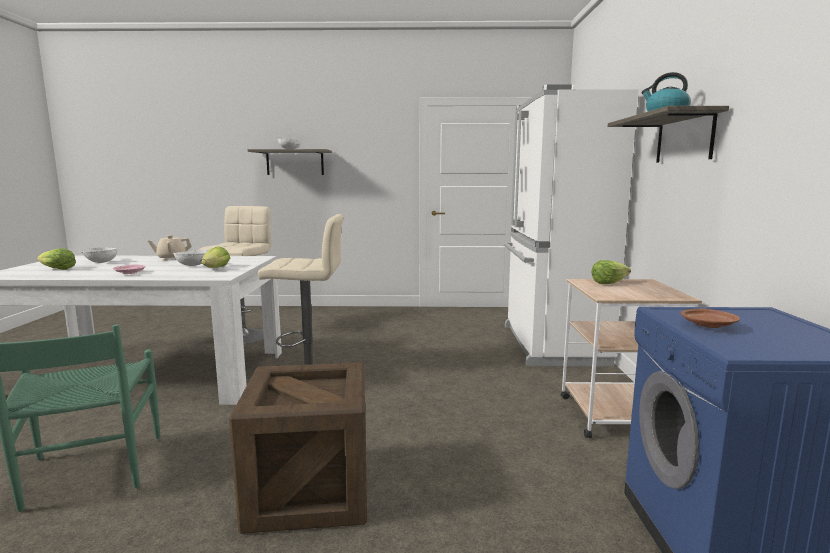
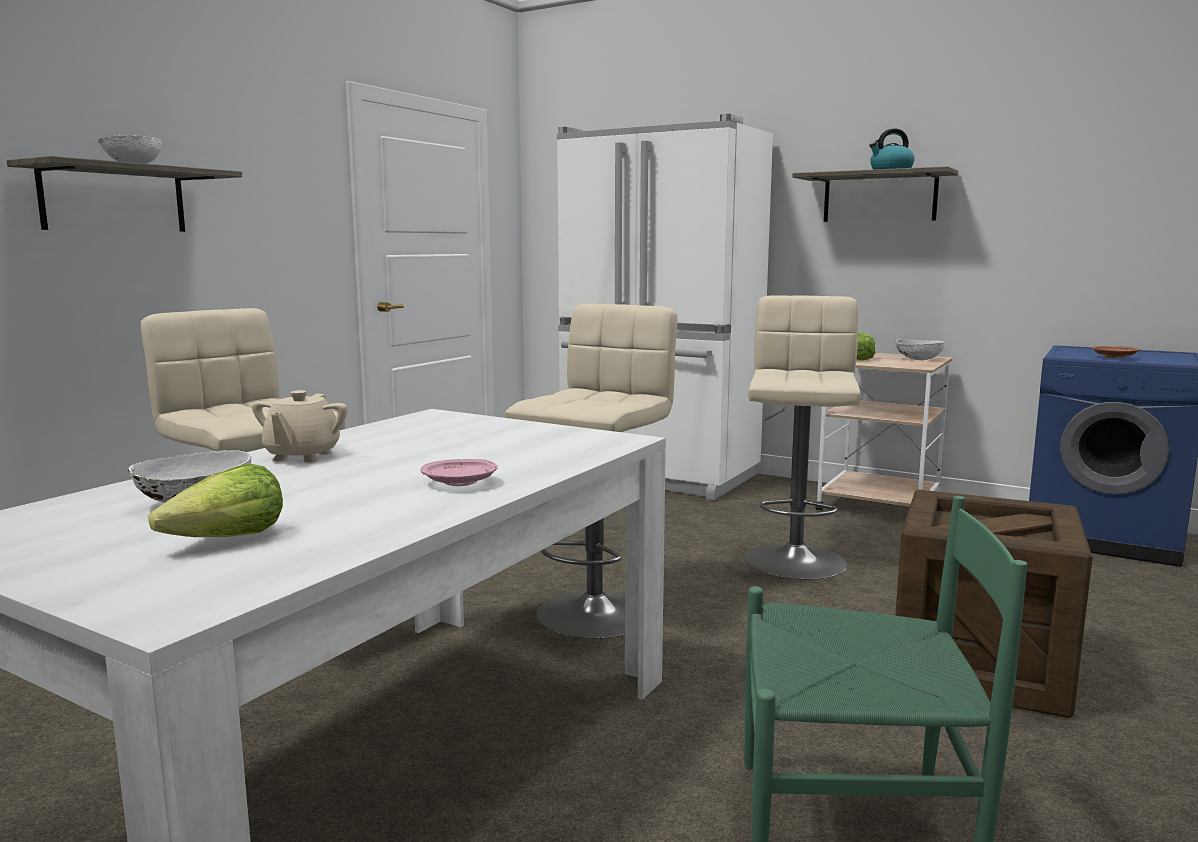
camera: 60 degrees left, 0 degrees up
(194, 265) = (443, 446): white bowl -> white bowl (917, 359)
(216, 268) = (520, 438): lettuce -> none
(442, 407) = (796, 561): none -> beige stool

